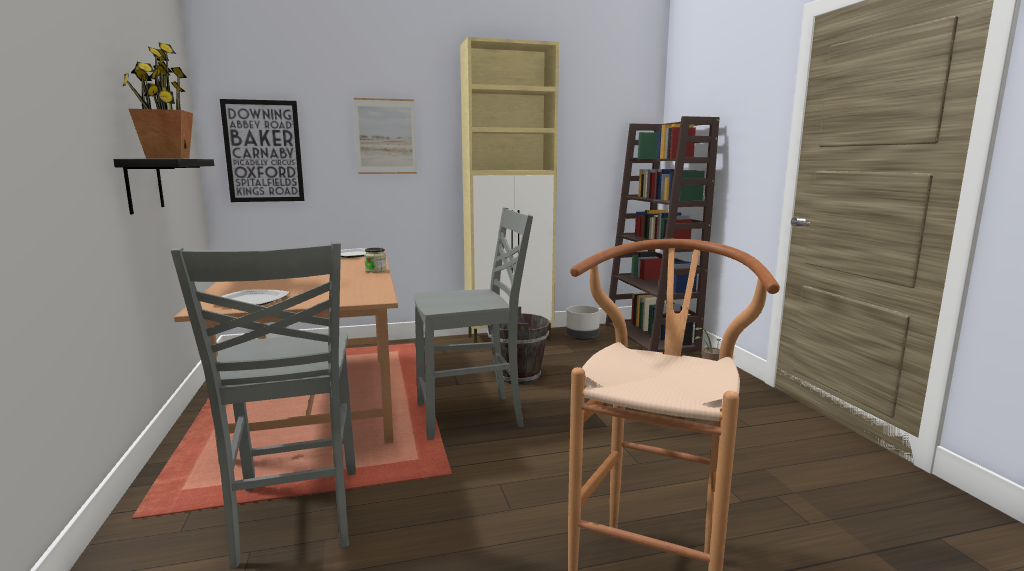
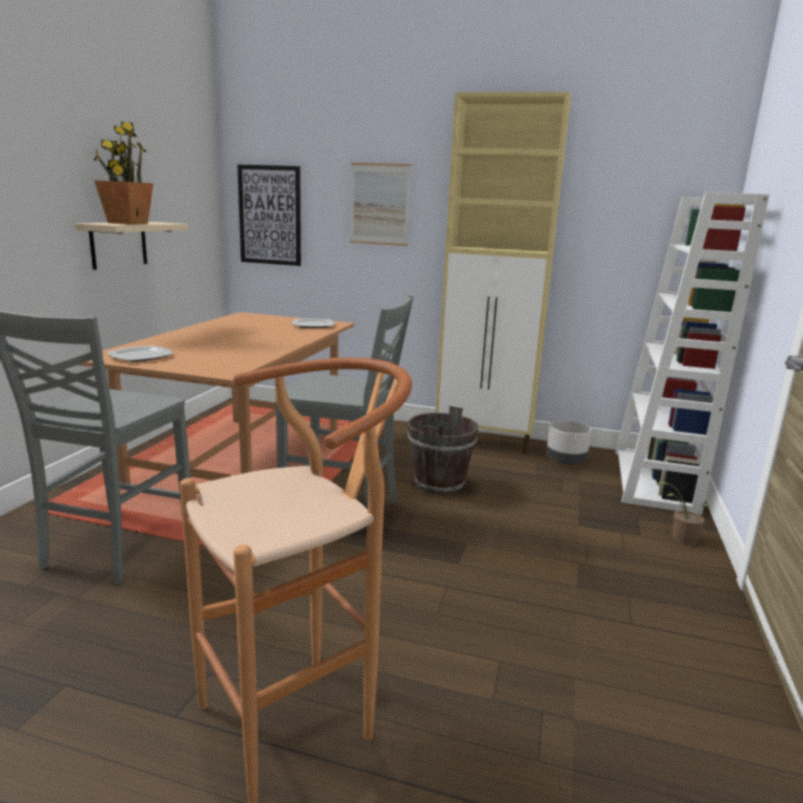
camera: 30 degrees right, 5 degrees up
(144, 184) = (118, 244): black shelf -> beige shelf
(375, 270) = (291, 344): jar -> none
(651, 337) = (655, 481): brown bookcase -> white bookcase

